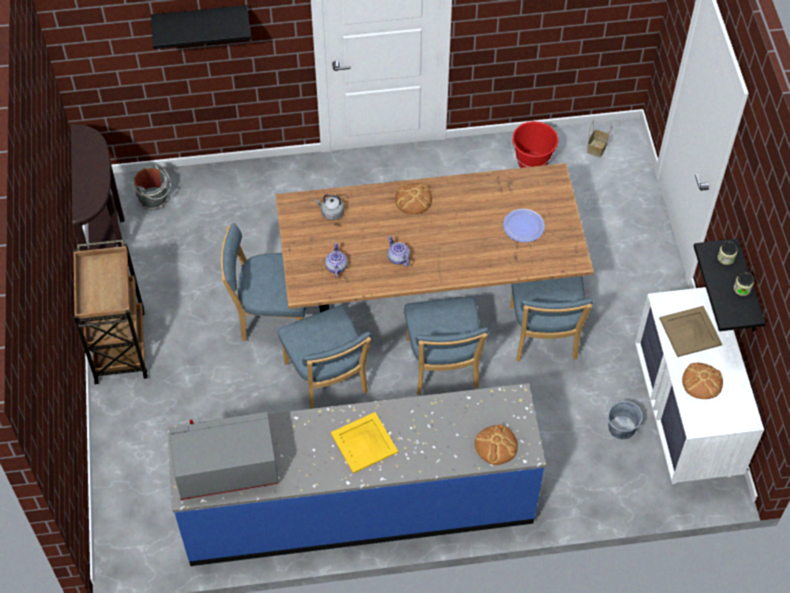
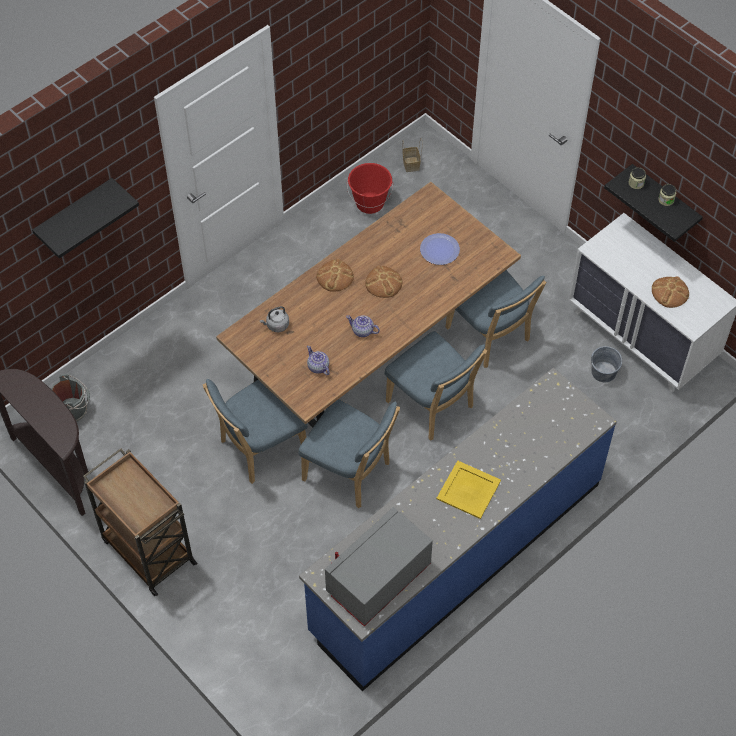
camera: 35 degrees left, 0 degrees up
(496, 445) = (569, 429): bread -> bread (383, 283)
(690, 332) = (631, 260): beige tray -> none

